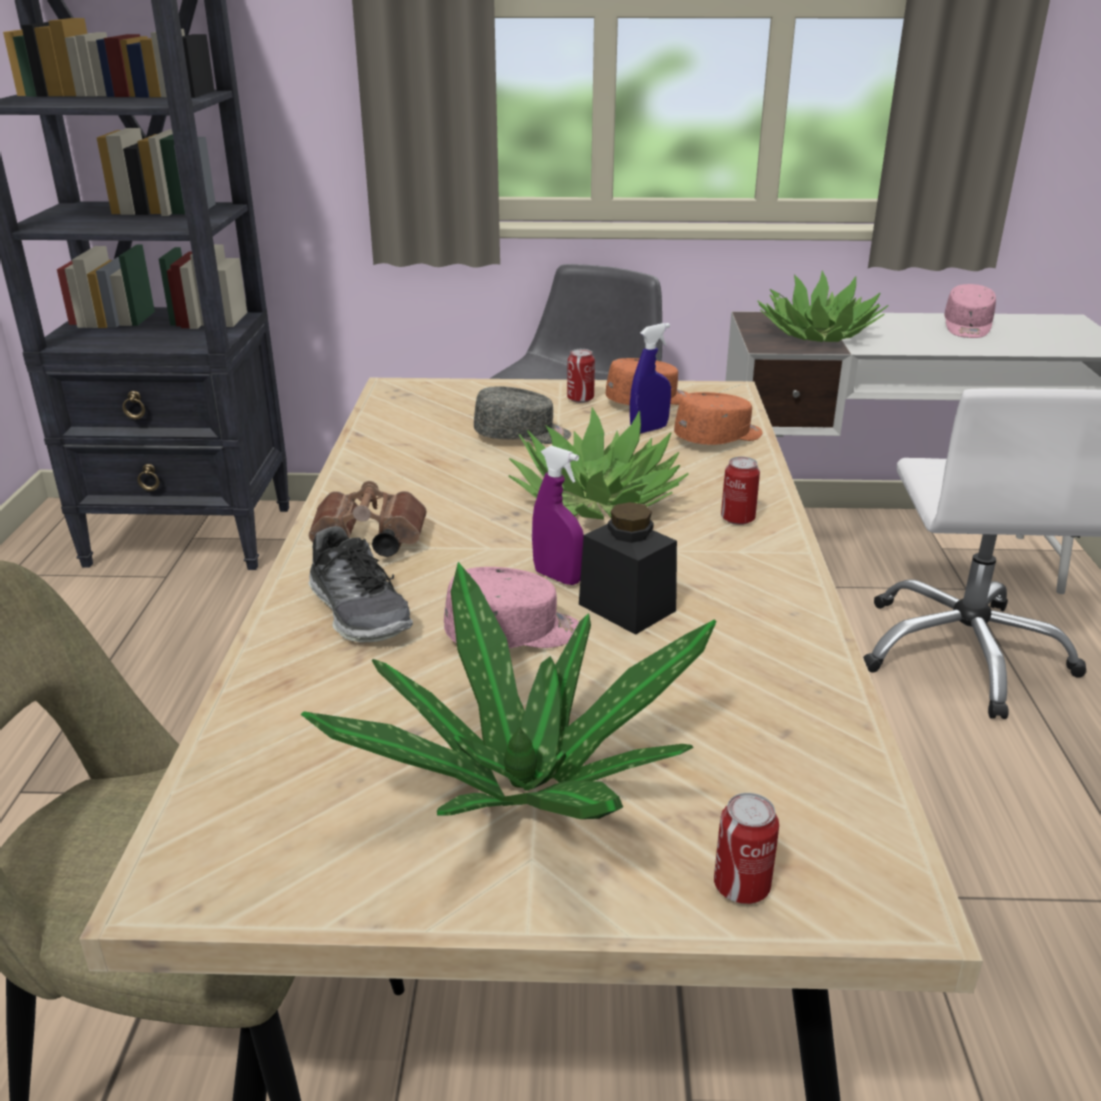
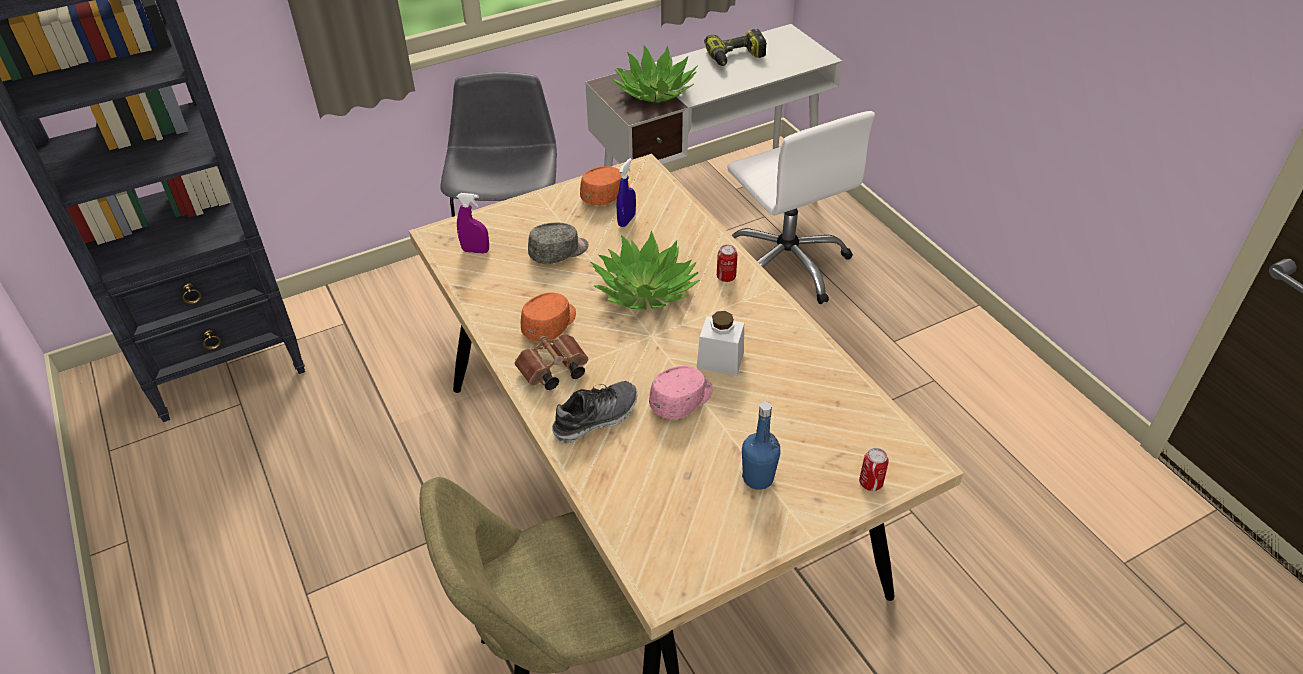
camera: 30 degrees left, 15 degrees up
(359, 611) = (596, 418): shoe -> shoe turned 60 degrees counterclockwise
(524, 786) = (758, 478): potted plant -> blue bottle
(557, 577) = (672, 354): purple spray bottle -> purple spray bottle (475, 251)
(580, 399) = (564, 206): can -> none
(627, 607) = (720, 360): black jar -> white jar
(719, 438) = (670, 214): orange cap -> orange cap (550, 324)
(967, 327) = (736, 57): pink cap -> power drill

